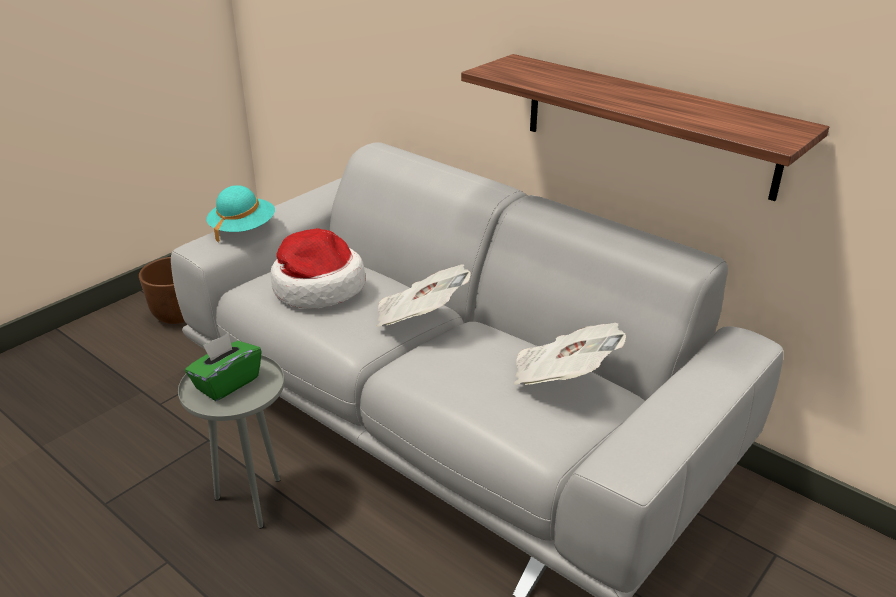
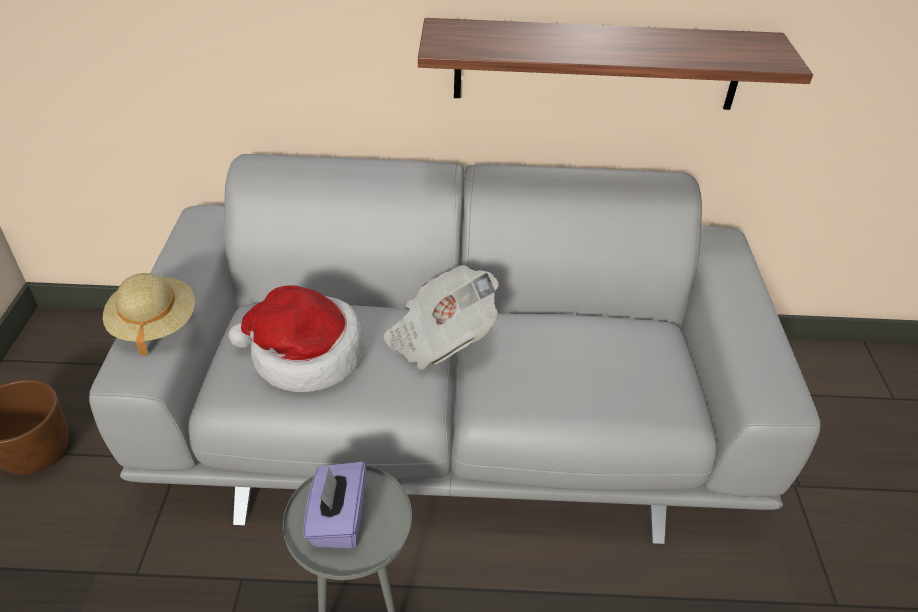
camera: 40 degrees left, 10 degrees up
(227, 383) = (338, 520): green tissue box -> purple tissue box
(243, 229) = (154, 324): turquoise hat -> beige hat
(562, 377) = (621, 337): newspaper -> none

